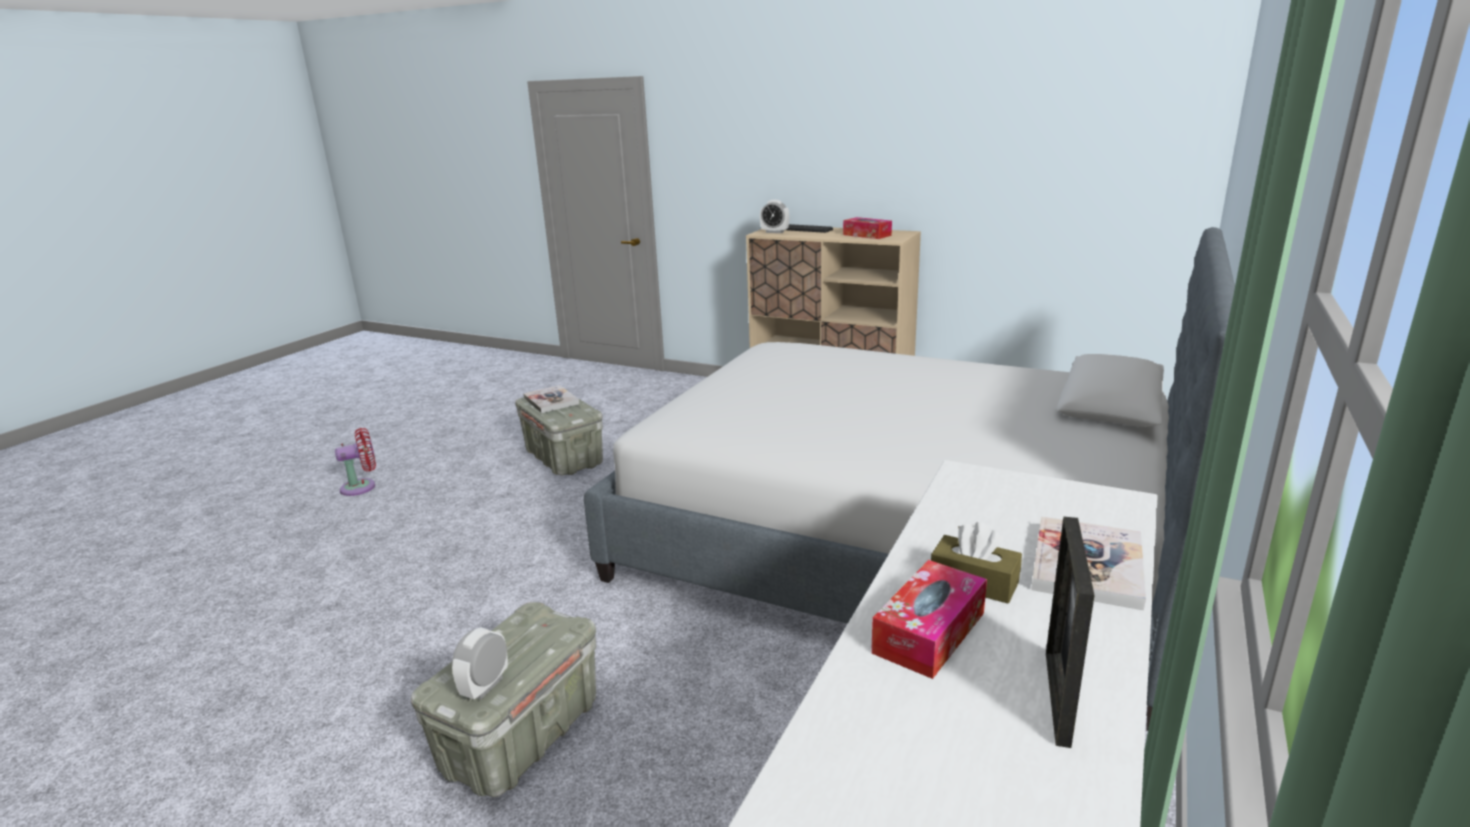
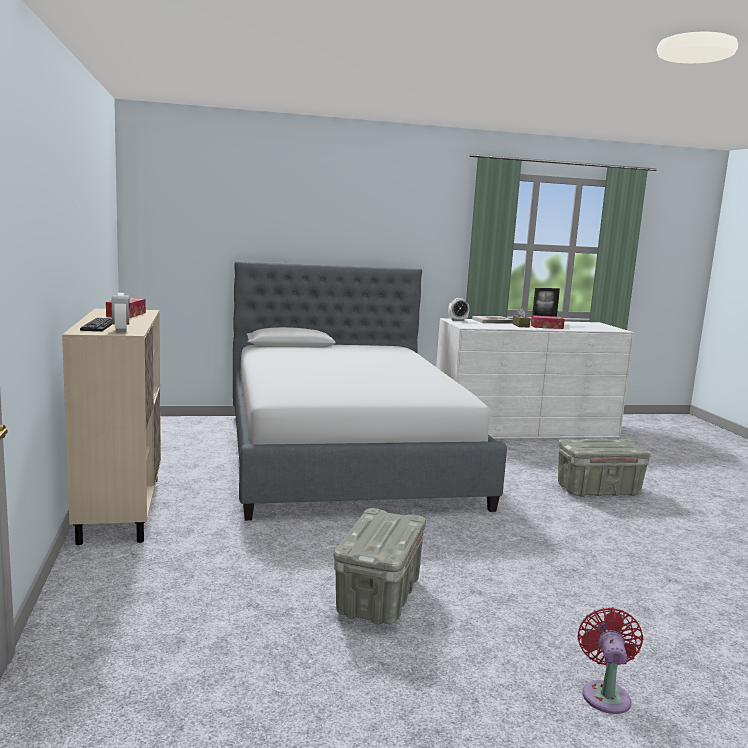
camera: 130 degrees left, 10 degrees down
(362, 487) = (605, 694): red fan -> red fan turned 75 degrees clockwise
(485, 686) = (620, 442): alarm clock -> alarm clock (457, 320)
(551, 401) = (378, 538): book -> none

